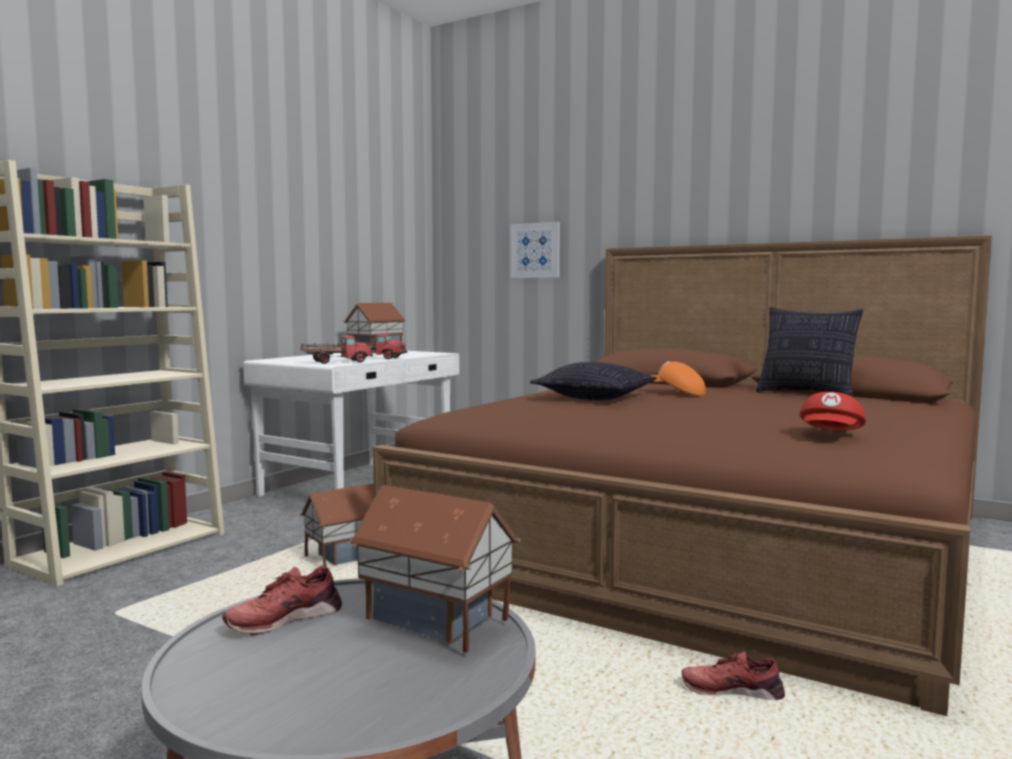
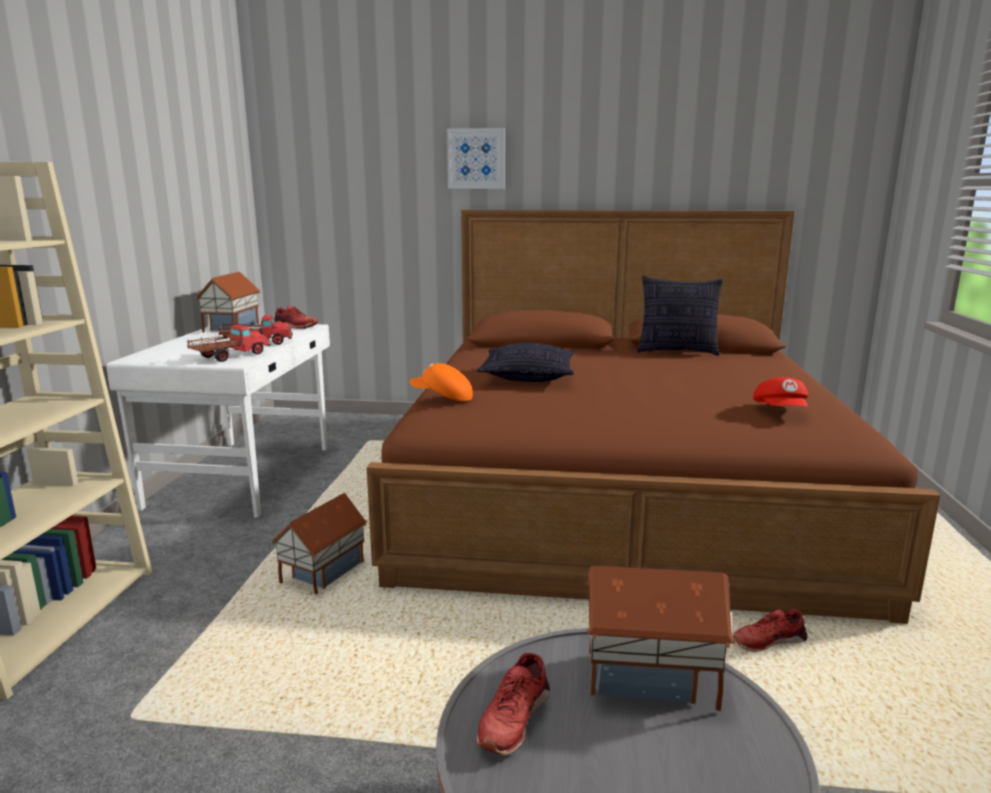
camera: 25 degrees left, 10 degrees up
(427, 352) = (295, 326): none -> red shoe
(535, 250) = (381, 208): picture -> picture (476, 158)
(676, 393) = (582, 362): orange cap -> orange cap (442, 398)

